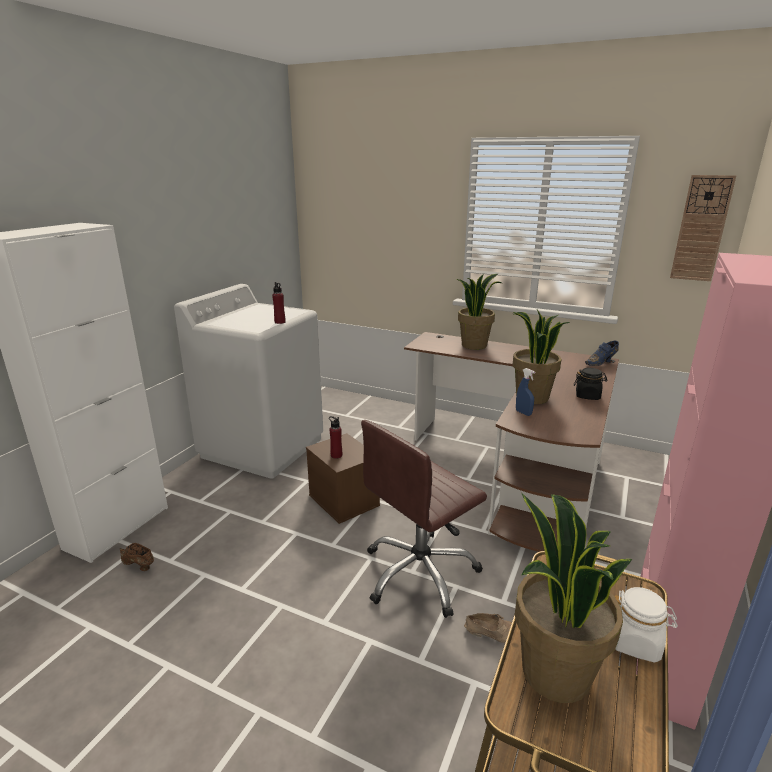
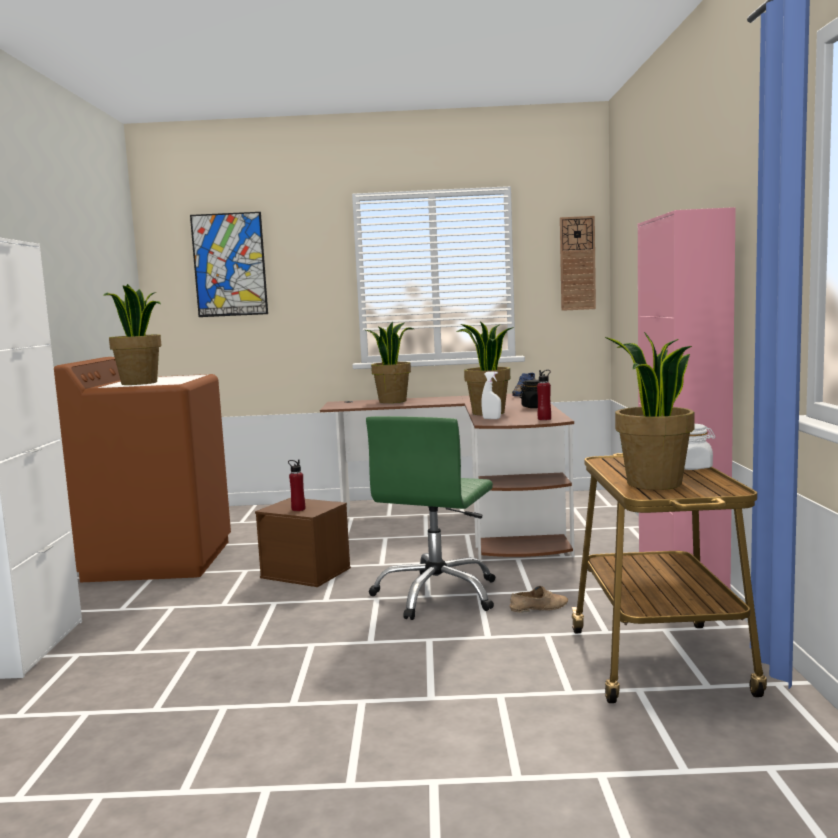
camera: 25 degrees left, 15 degrees down
(138, 565) = (95, 663): brown shoe -> none
(240, 321) = (140, 383): none -> potted plant
(263, 447) = (159, 560): white washing machine -> brown washing machine
(280, 322) = (190, 379): red bottle -> red bottle (544, 419)
(362, 199) = (229, 265): none -> picture
(420, 573) = (437, 595): brown office chair -> green office chair
(523, 413) = (491, 419): blue spray bottle -> white spray bottle

